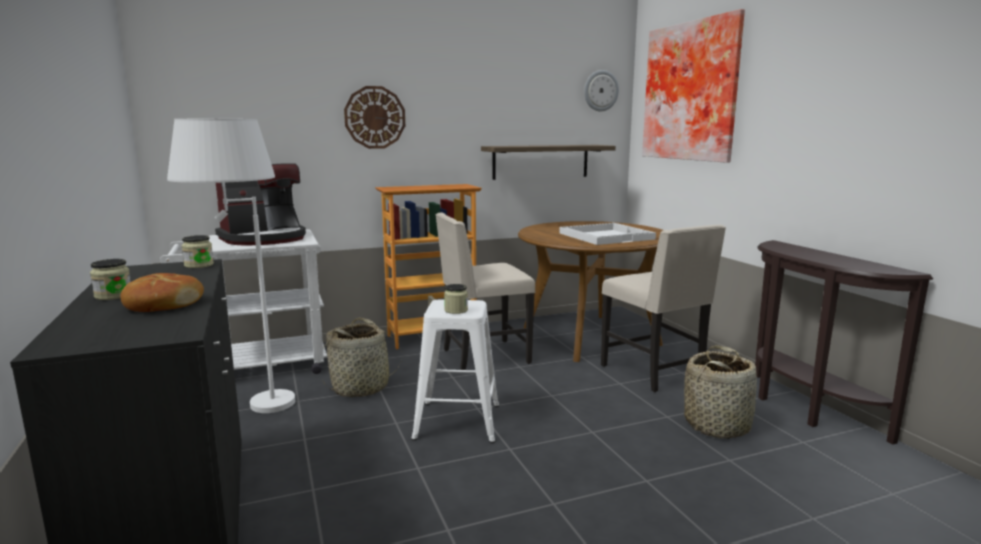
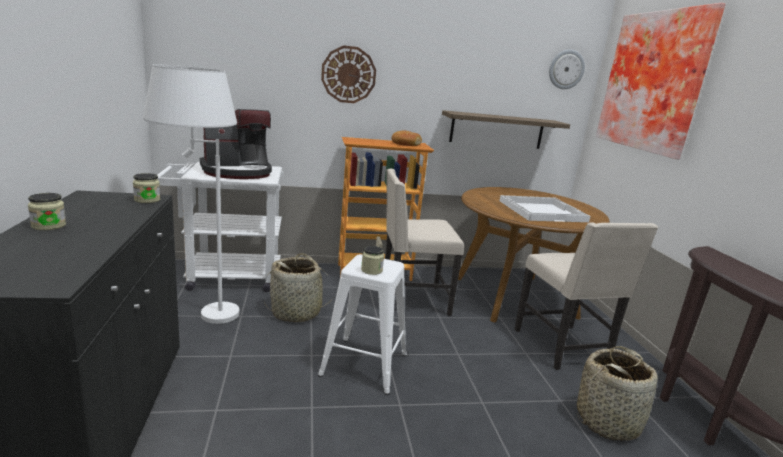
camera: 10 degrees right, 5 degrees up
(163, 304) = (77, 244): bread -> bread (405, 144)

